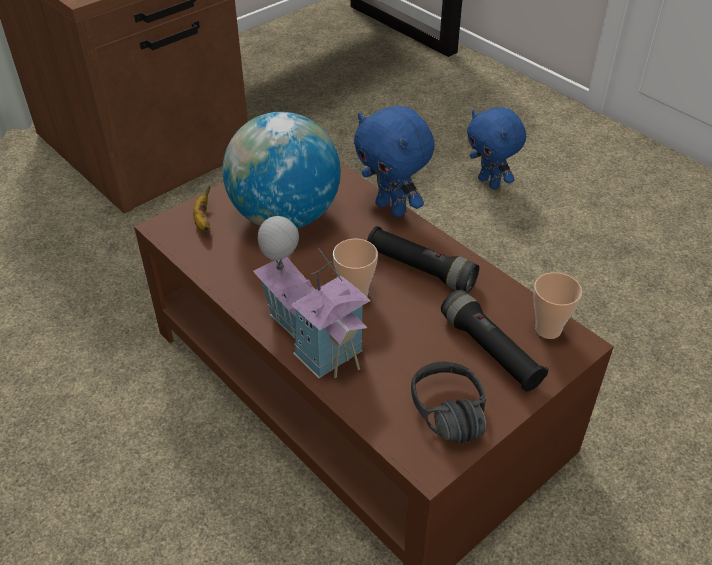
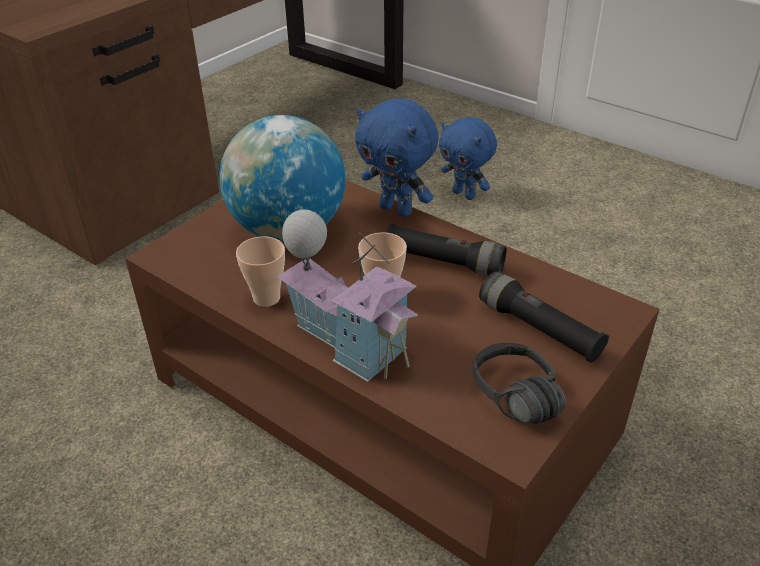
camera: 10 degrees left, 5 degrees down
(203, 221) = (200, 244): banana -> none
(548, 329) = (590, 302): cup -> cup (266, 298)

